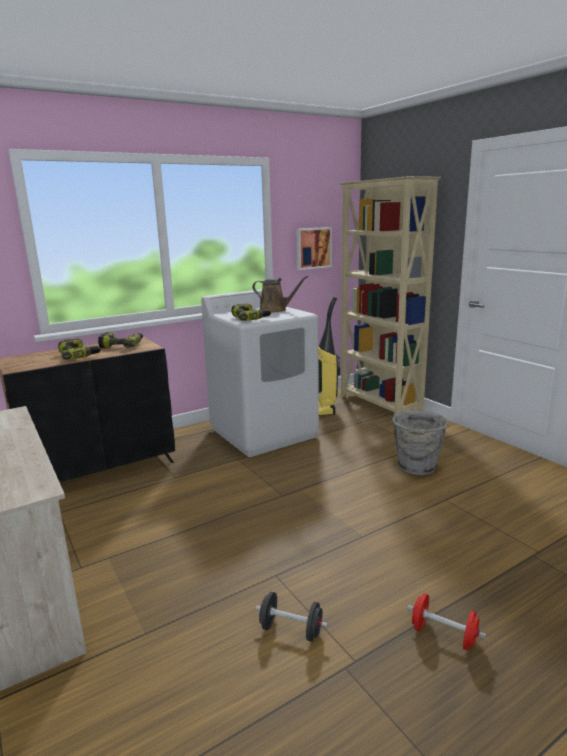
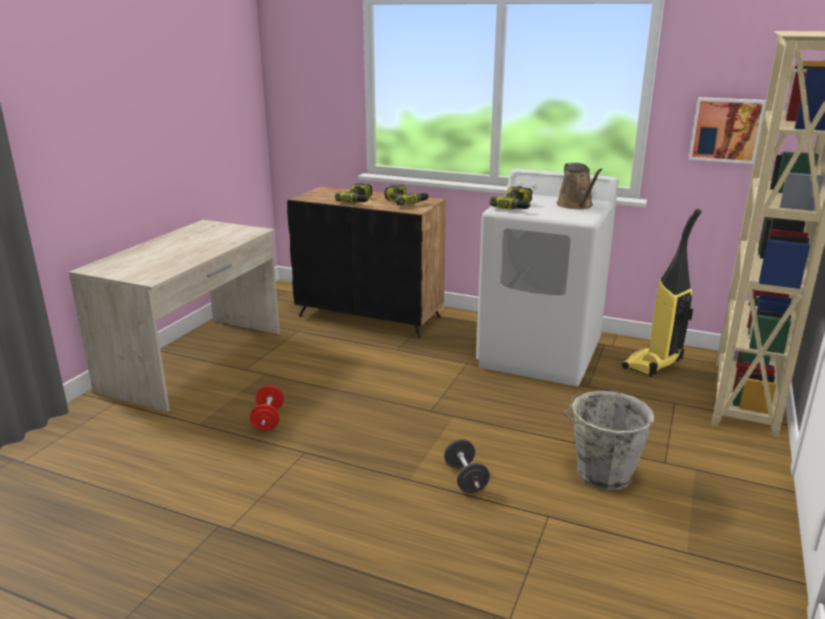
camera: 55 degrees right, 5 degrees up
(291, 630) = (244, 484): black dumbbell -> black dumbbell (465, 479)
(444, 635) = (295, 572): red dumbbell -> red dumbbell (268, 419)

